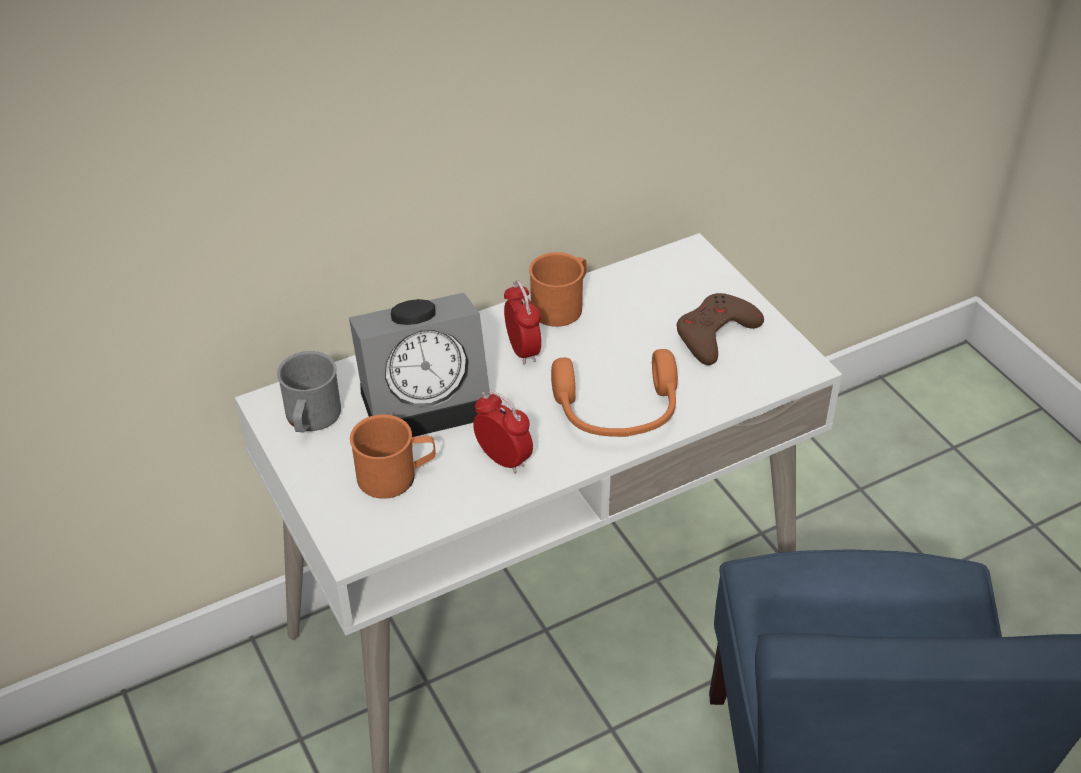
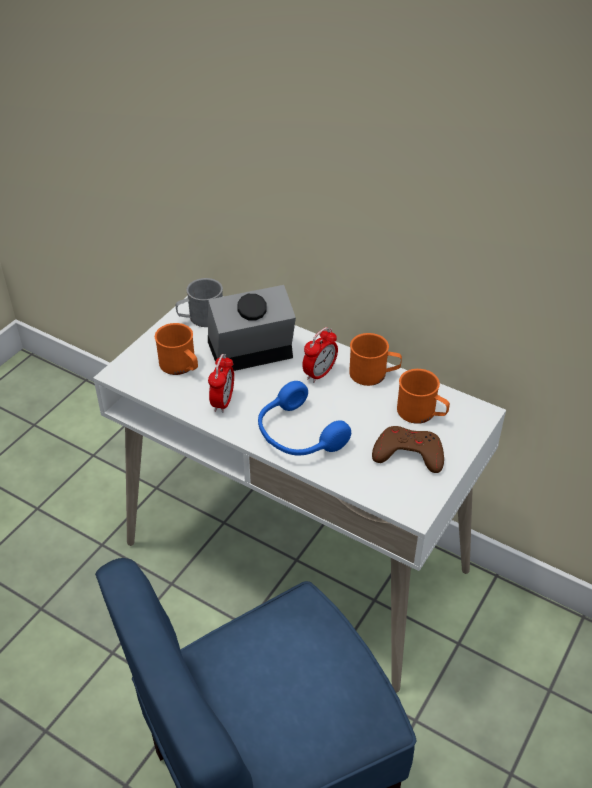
camera: 60 degrees right, 0 degrees up
(428, 399) = (248, 353): alarm clock -> alarm clock turned 120 degrees clockwise
(617, 413) = (297, 435): orange headphones -> blue headphones
(658, 296) = (421, 413): none -> orange mug

